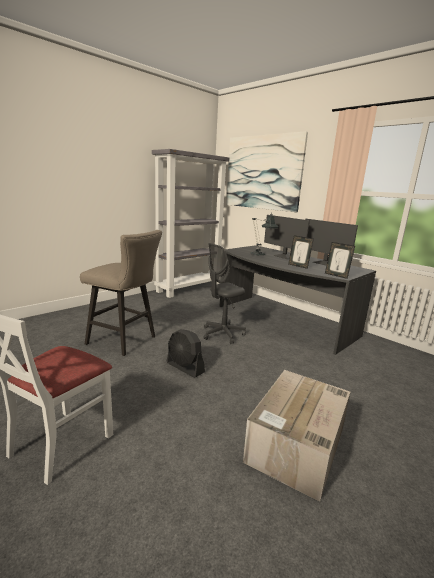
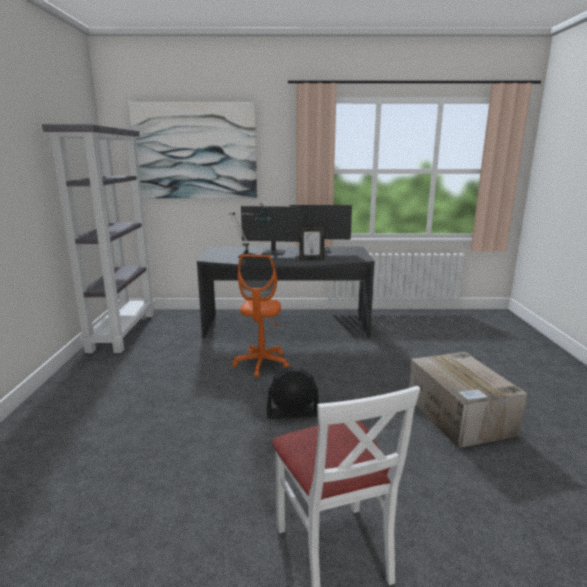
camera: 45 degrees left, 0 degrees up
(125, 341) = (178, 426): beige stool -> none
(222, 334) = (261, 364): grey office chair -> orange office chair
(336, 275) = (357, 259): picture frame -> none

